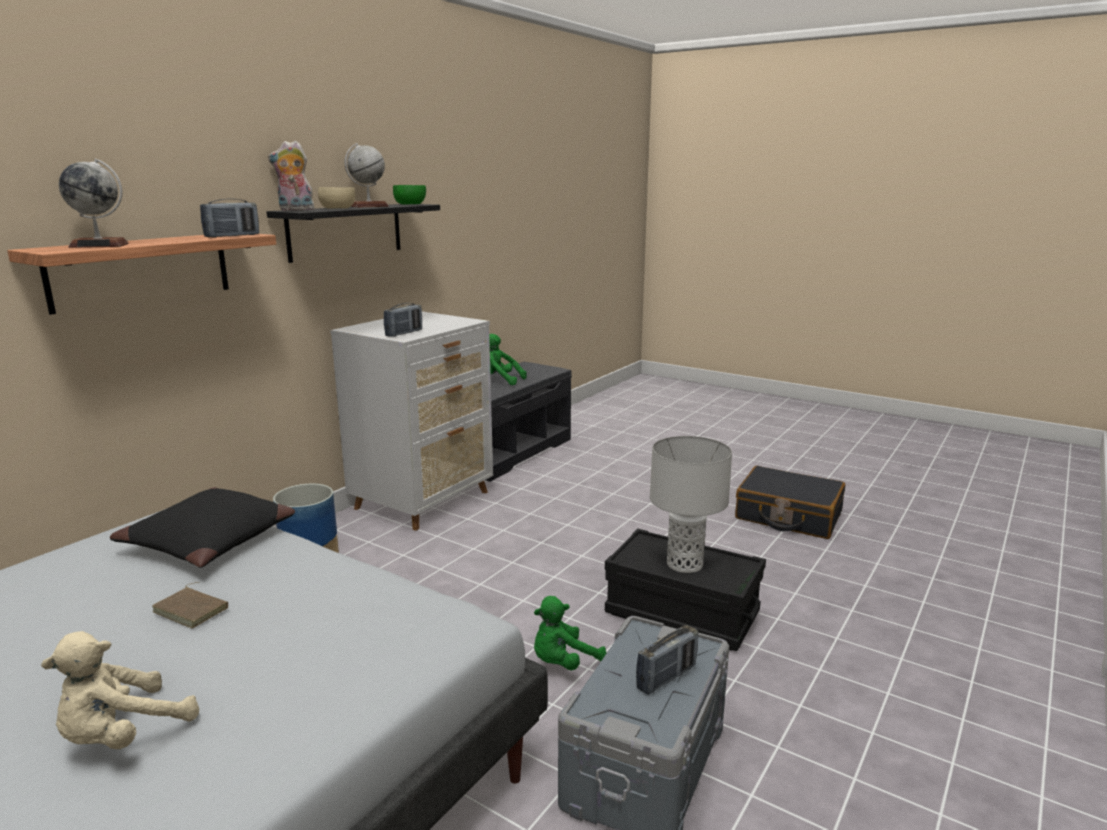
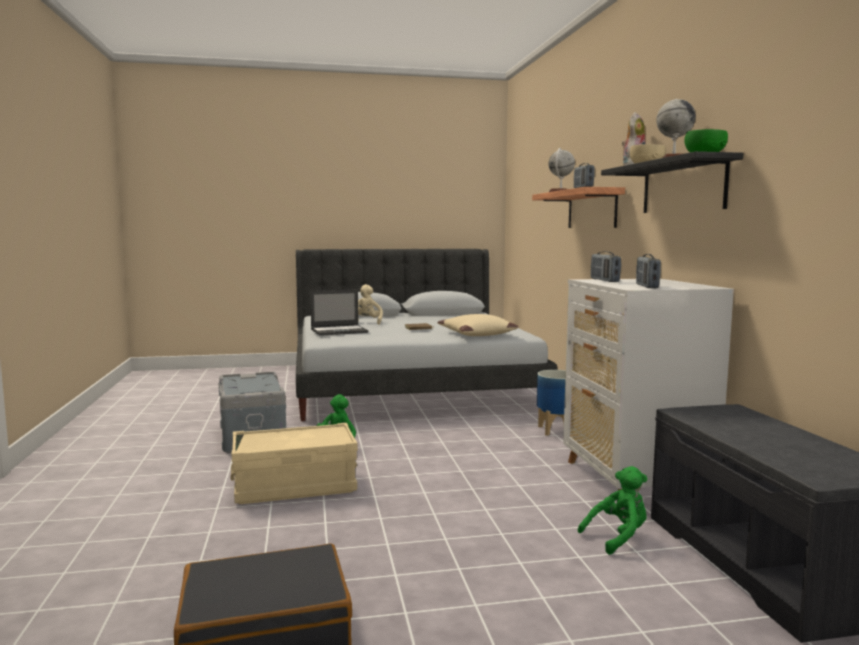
camera: 135 degrees right, 10 degrees down
(210, 541) = (476, 334): black pillow -> beige pillow
(356, 654) = (340, 331): none -> laptop
(500, 381) = (761, 432): green plush toy -> green plush toy (618, 537)
(666, 677) = (243, 386): radio -> radio (646, 286)
(682, 613) = (295, 486): black storage box -> beige storage box
(683, 564) = (293, 438): white table lamp -> none

